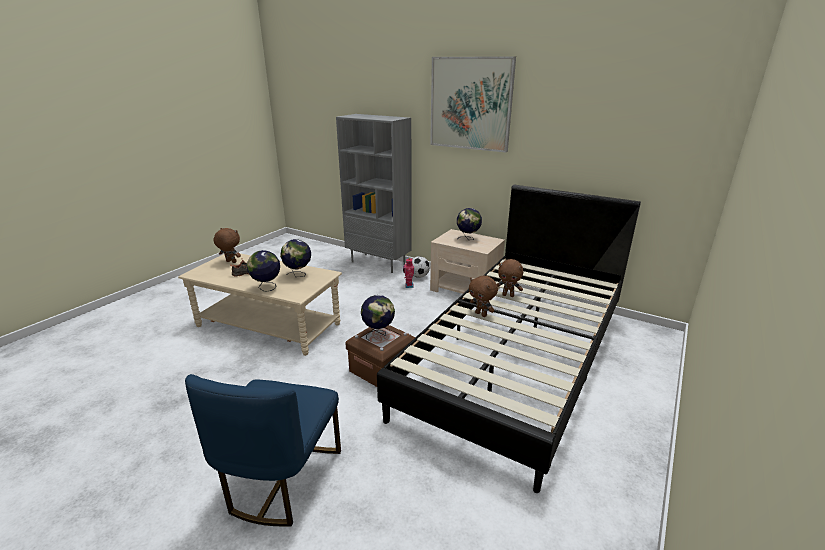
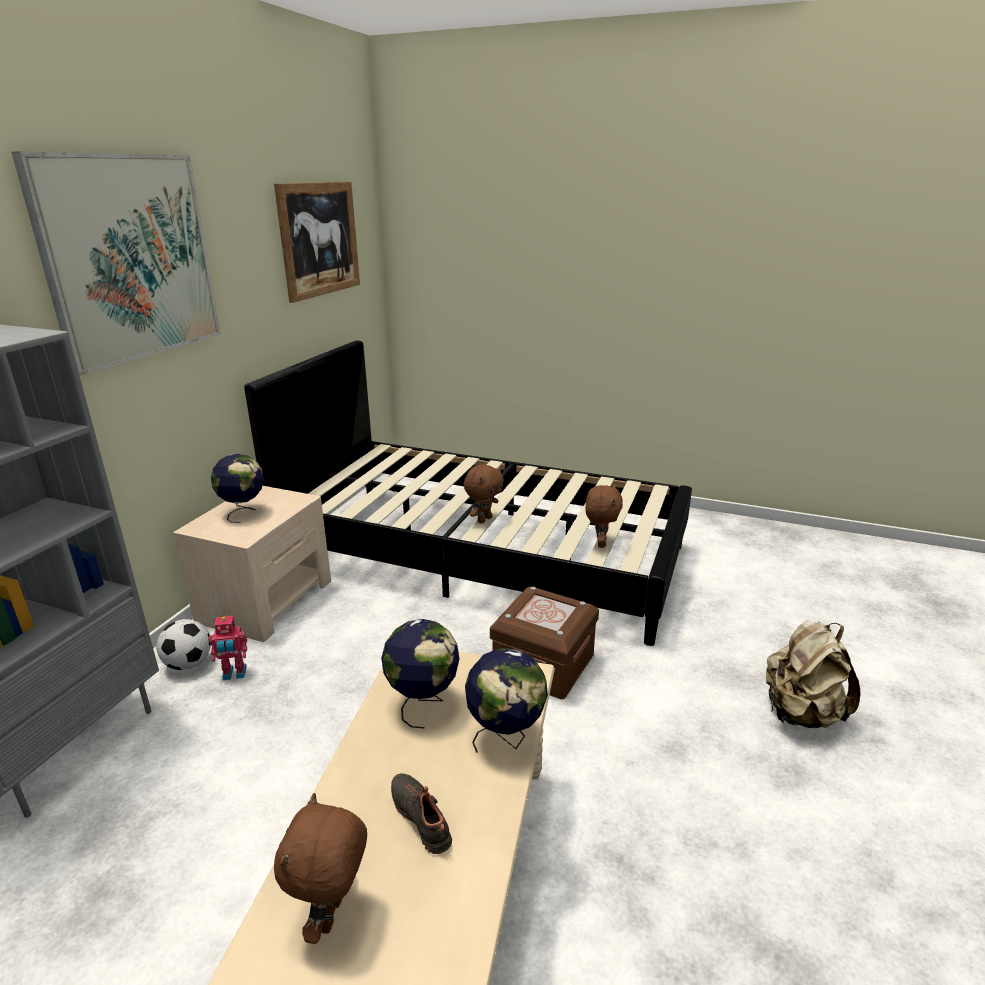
camera: 100 degrees left, 0 degrees up
(281, 479) = (801, 713): blue chair -> beige backpack
(378, 334) = (542, 613): globe -> none
(508, 295) = (423, 503): brown plush toy -> brown plush toy (600, 543)
(630, 116) = (319, 239): none -> picture

